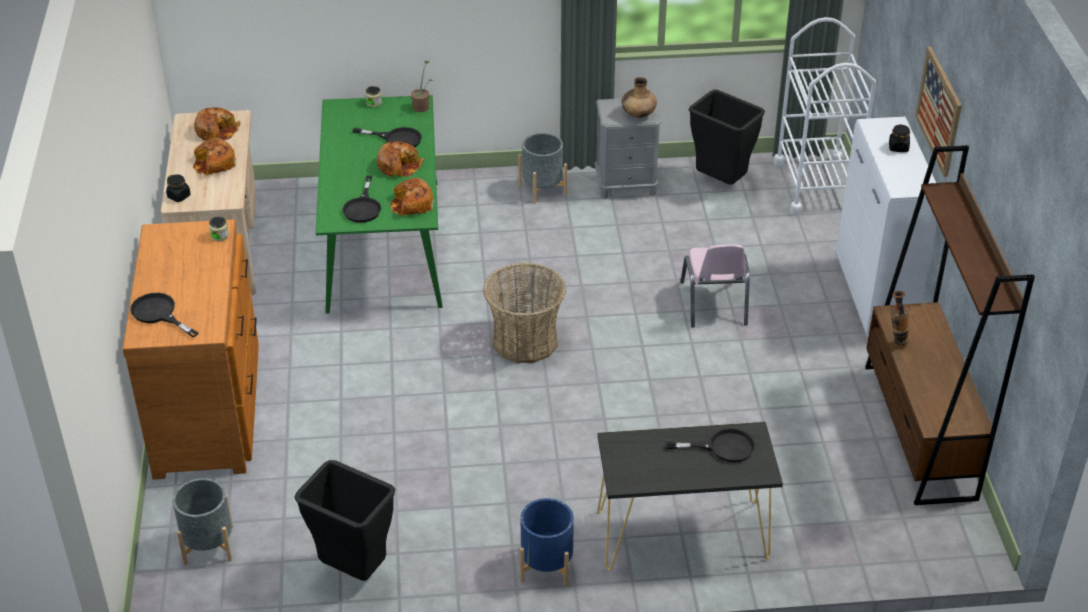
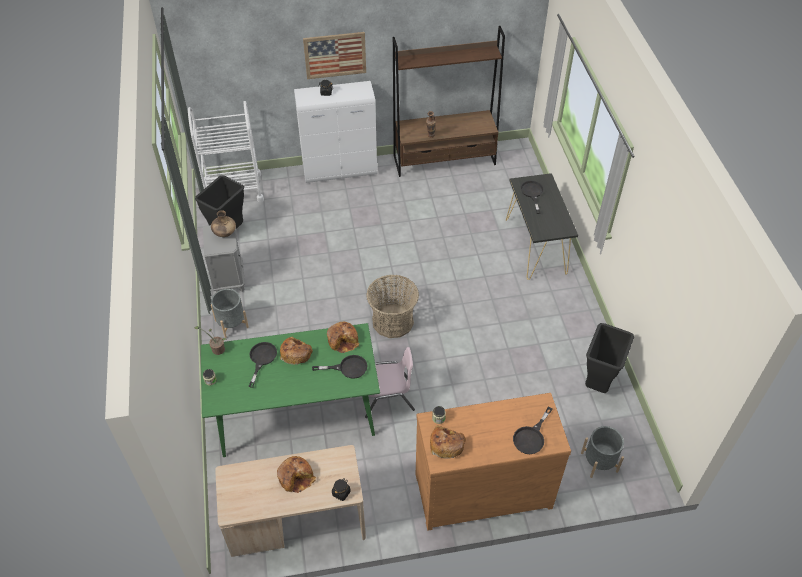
camera: 95 degrees left, 10 degrees up
(216, 130) = (246, 485): bread -> bread (446, 444)
(546, 566) = (570, 298): blue planter -> none
(714, 304) = (350, 235): pink chair -> pink chair (388, 397)

